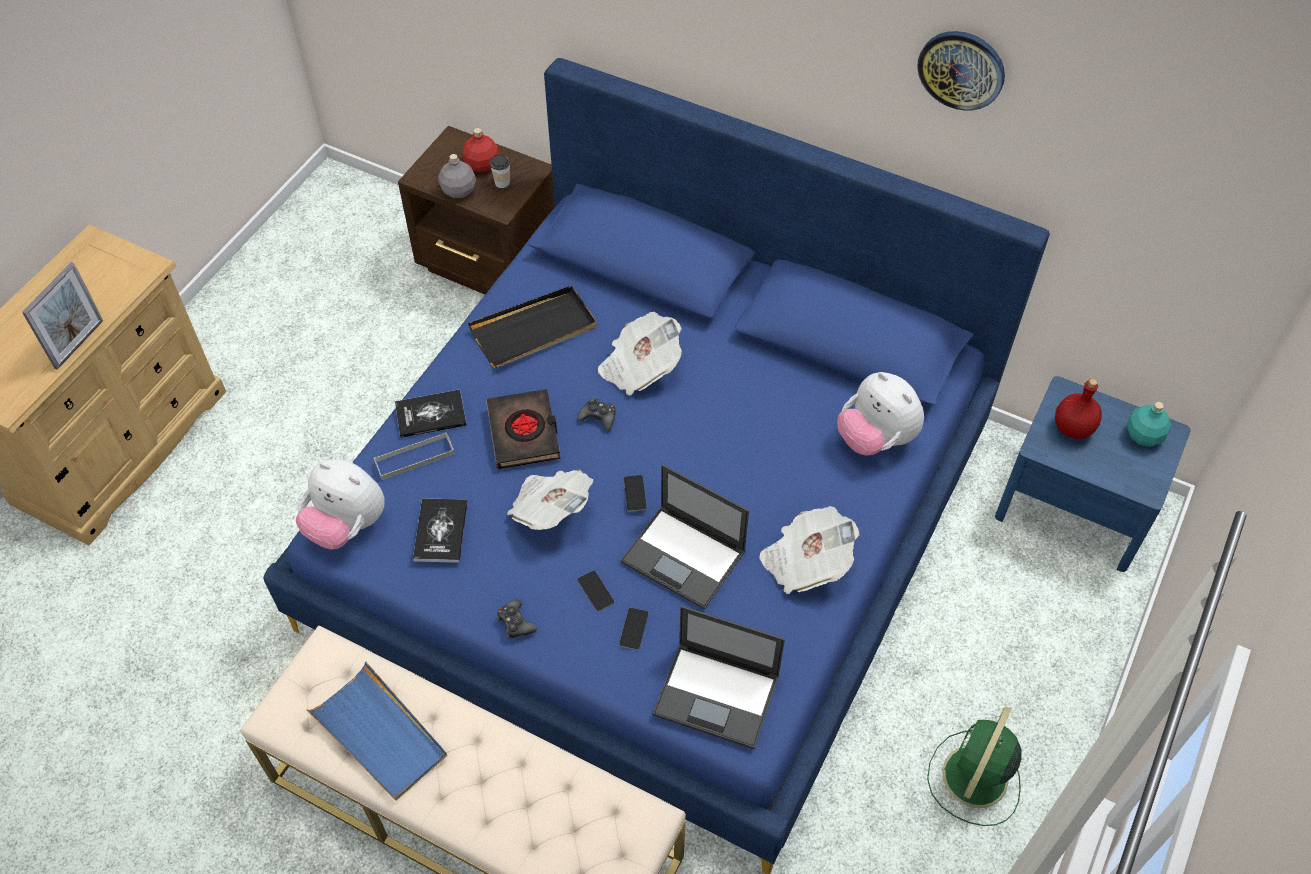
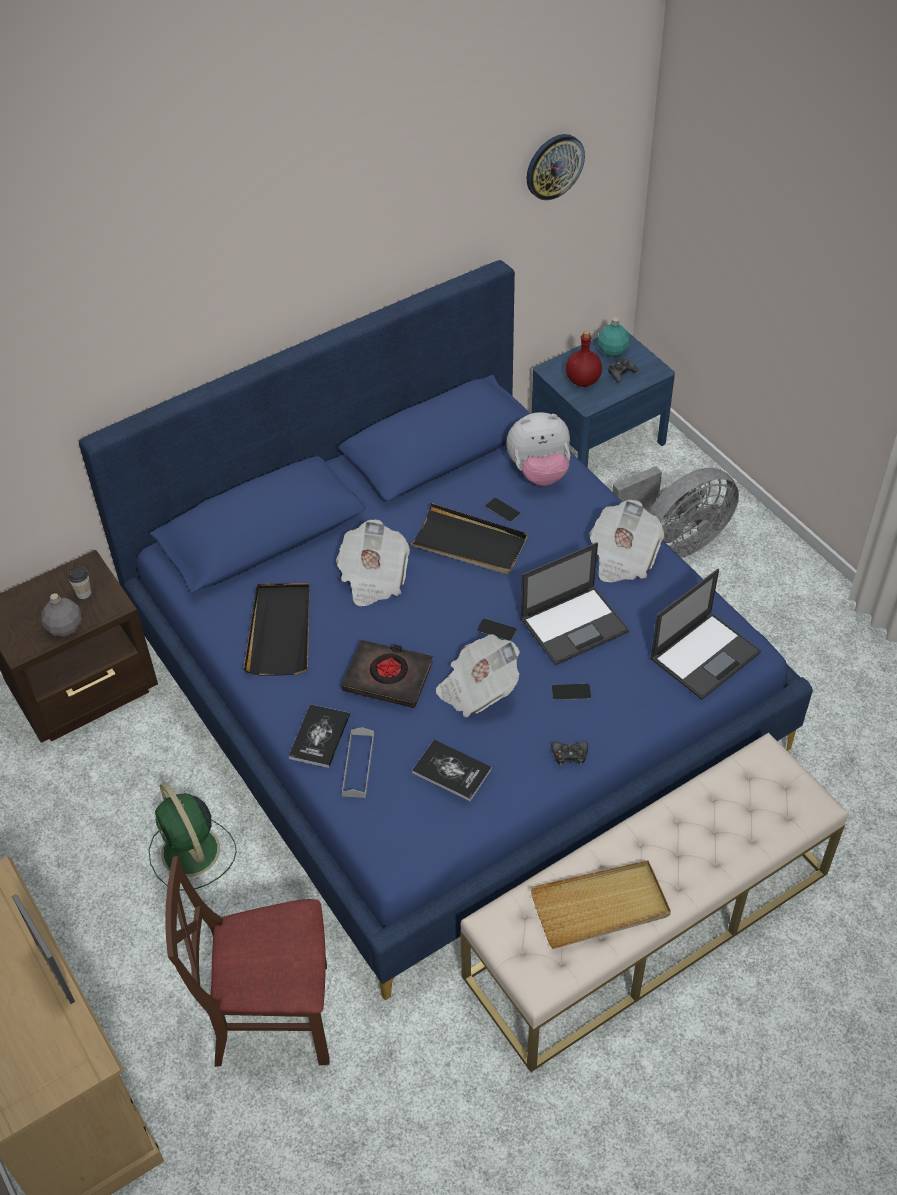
camera: 60 degrees left, 5 degrees down
(243, 554) = (272, 1016): none -> brown chair
(347, 525) = (397, 841): plush toy -> none
(380, 734) = (600, 906): blue tray -> beige tray
(482, 165) = (48, 599): red bottle -> none
(598, 417) = (405, 623): black game controller -> black game controller (621, 373)
(634, 629) = (620, 681): phone -> phone (502, 510)
(734, 422) = (469, 543): none -> black tray
(961, 69) = (405, 188): wall clock -> wall clock (554, 166)
(974, 779) = (776, 598): green fan -> green fan (192, 853)
(981, 641) = (674, 542): none -> grey fan

